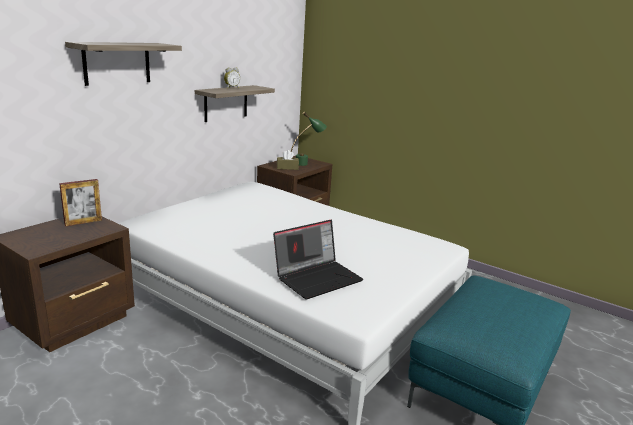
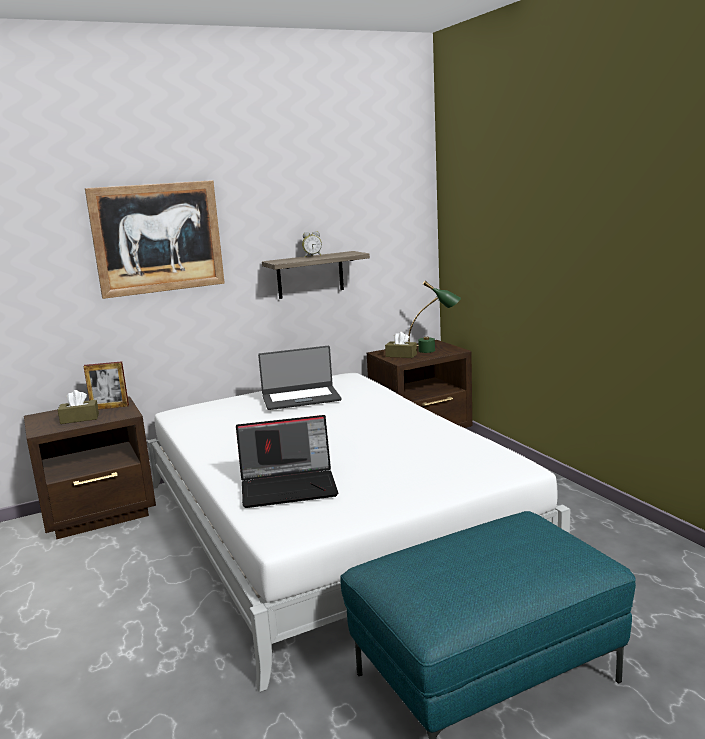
camera: 30 degrees right, 5 degrees down
(64, 235) = (79, 419): none -> brown tissue box
(117, 63) = (158, 238): shelf -> picture
(240, 204) = (301, 398): none -> laptop

